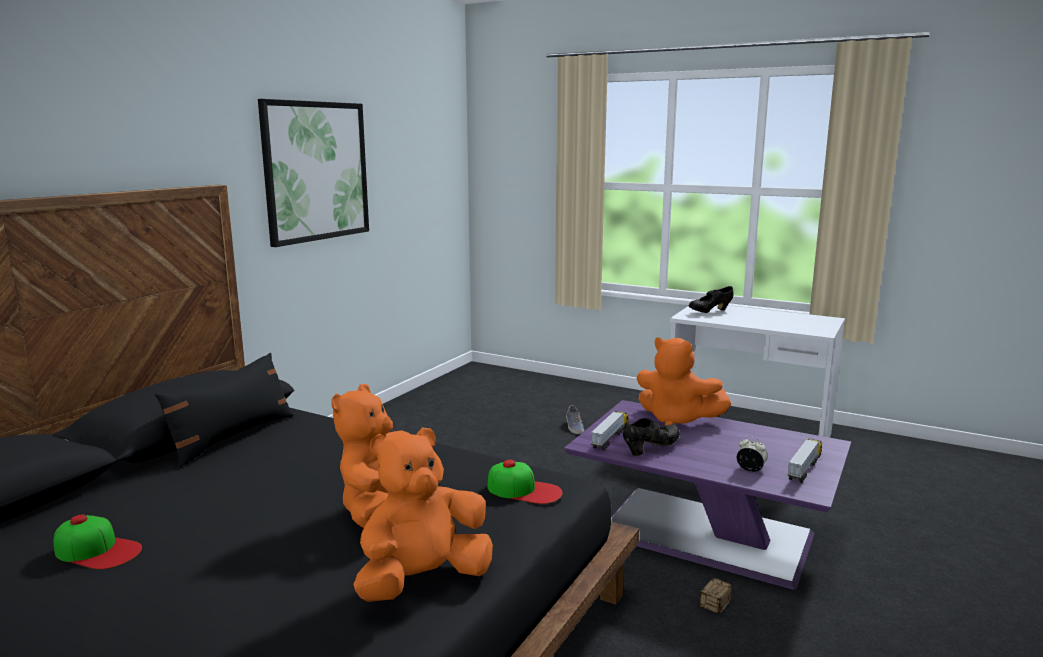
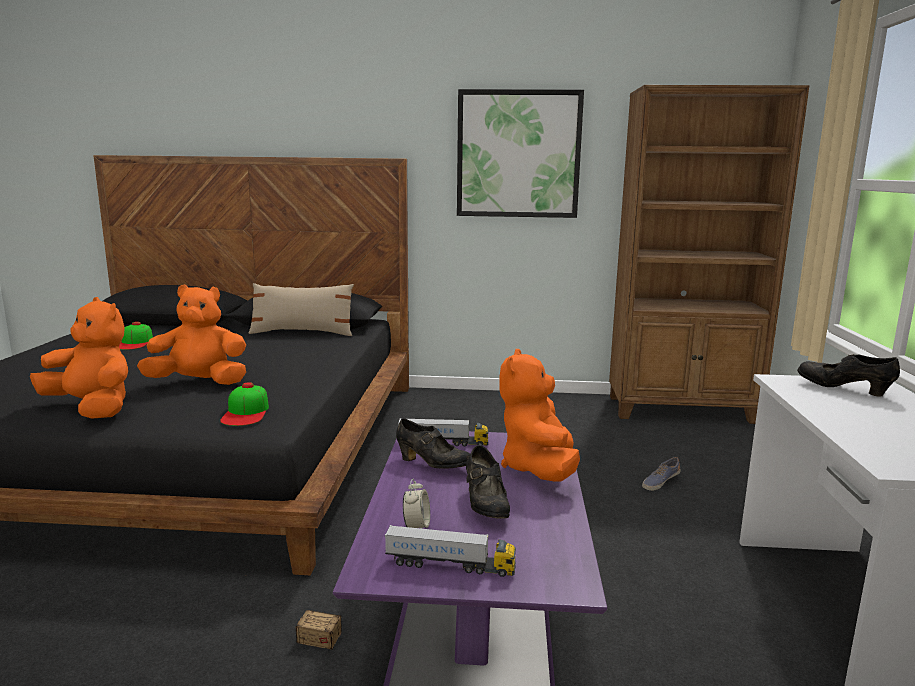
camera: 65 degrees right, 0 degrees up
(232, 437) = (302, 333): black pillow -> beige pillow
(465, 383) = (682, 410): none -> brown bookcase
(727, 445) = (485, 506): none -> black shoe

